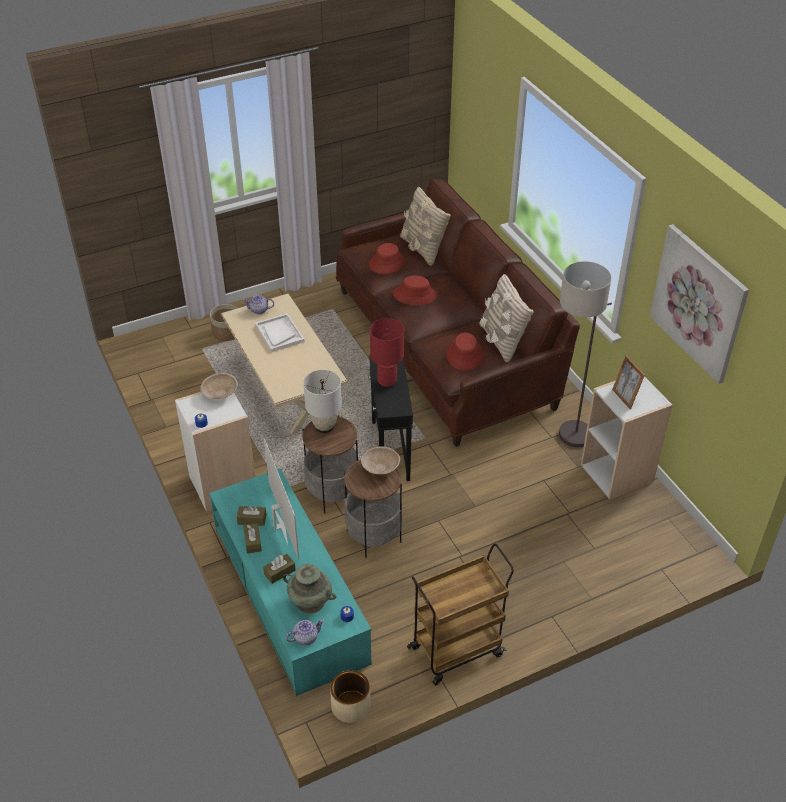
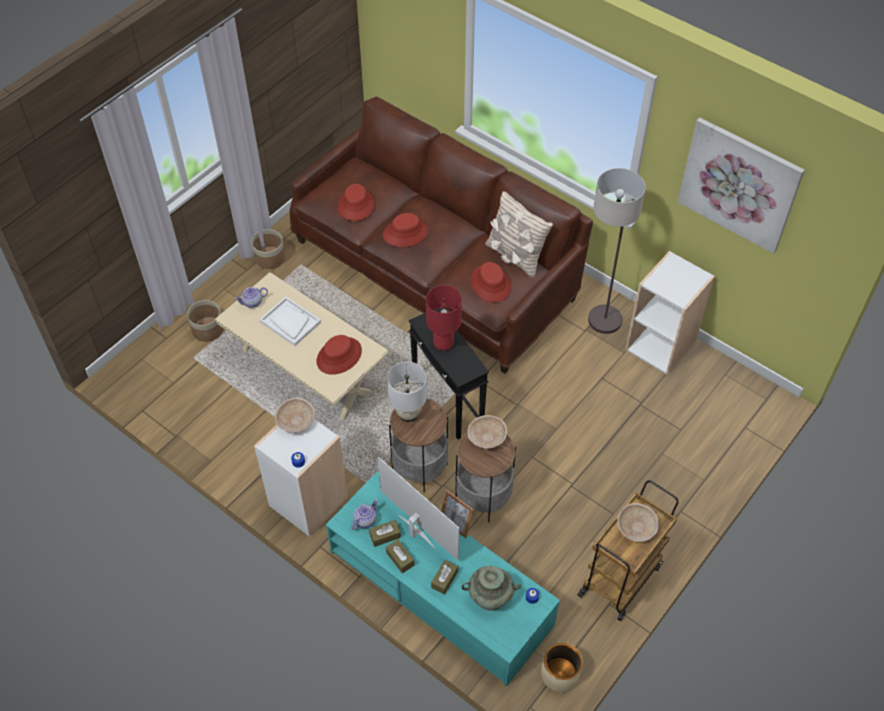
camera: 25 degrees left, 10 degrees up
(302, 371) = (339, 356): none -> red hat
(305, 637) = (507, 634): teapot -> teapot (365, 520)
(310, 297) = (270, 258): none -> planter
(422, 249) = (380, 176): beige pillow -> none
(467, 586) = (636, 528): none -> beige bowl
(625, 398) = (671, 284): picture frame -> picture frame (455, 525)

